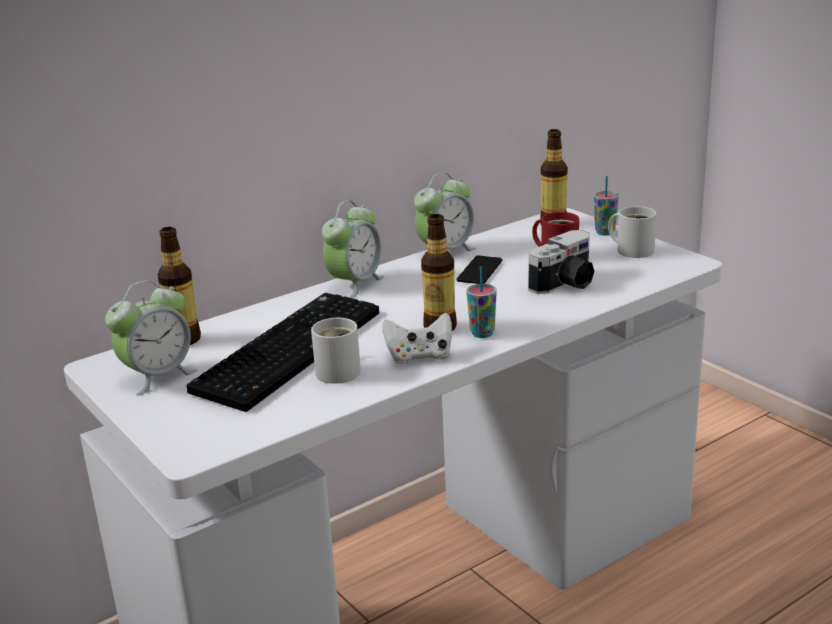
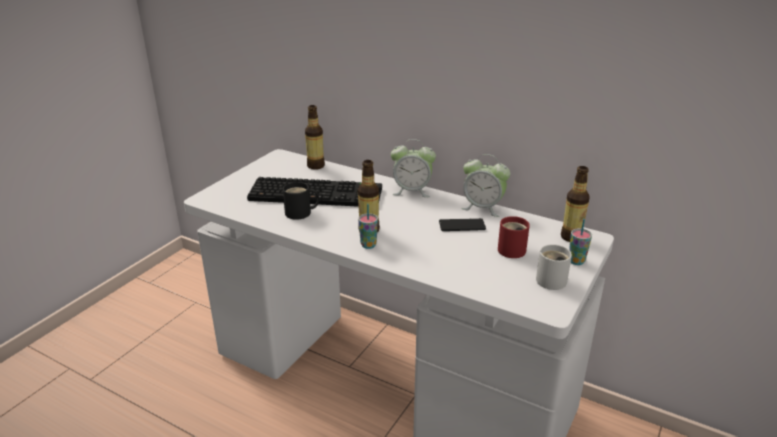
camera: 65 degrees right, 5 degrees up
(158, 376) = (275, 171): alarm clock -> none
(341, 370) = (300, 213): white mug -> black mug
(419, 356) = (327, 232): white game controller -> none
(566, 284) = (464, 261): camera -> none

